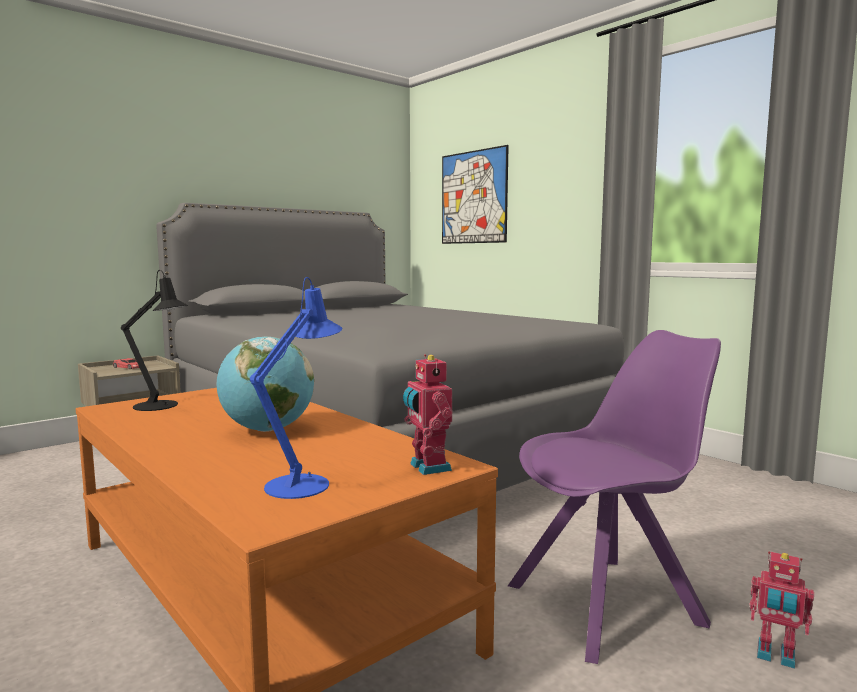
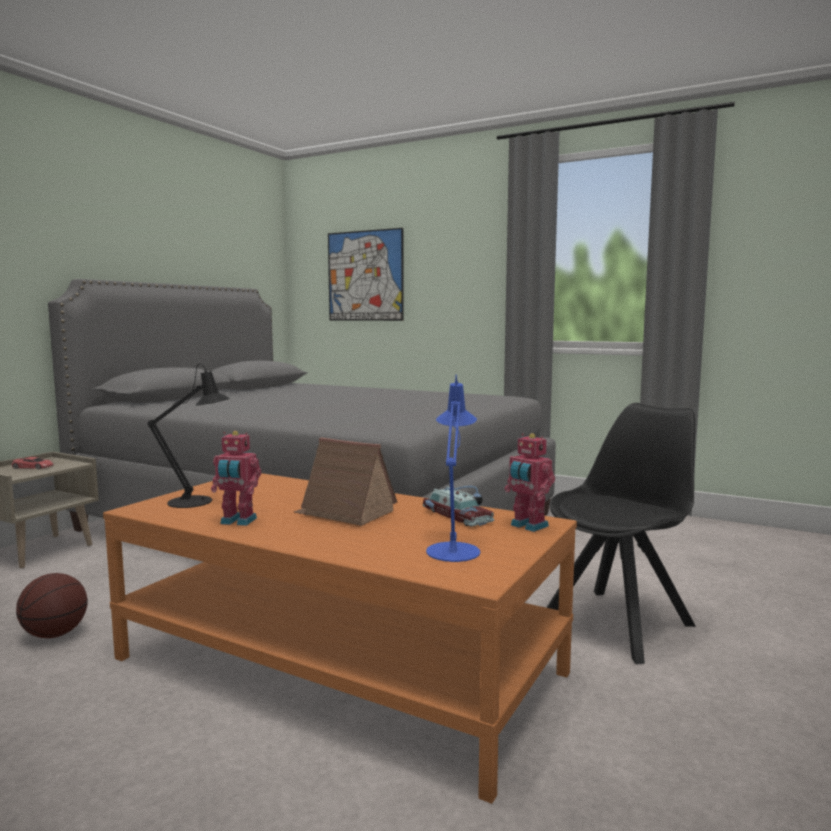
camera: 20 degrees left, 0 degrees up
(70, 515) = (55, 634): none -> basketball
(267, 430) = (345, 512): globe -> toy house
(372, 445) = (458, 515): none -> toy car
(609, 603) = (619, 623): purple chair -> black chair
(775, 656) = (745, 636): toy robot -> toy robot (237, 521)

